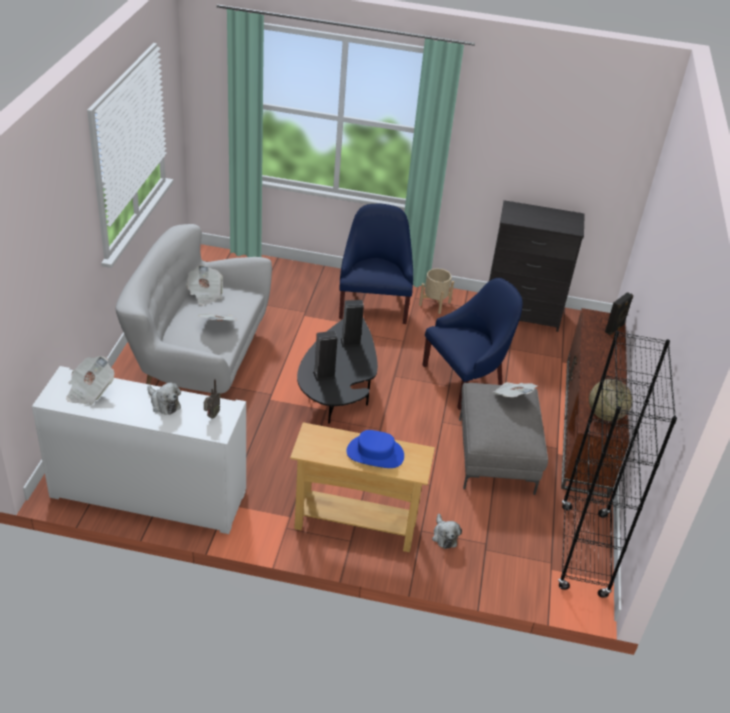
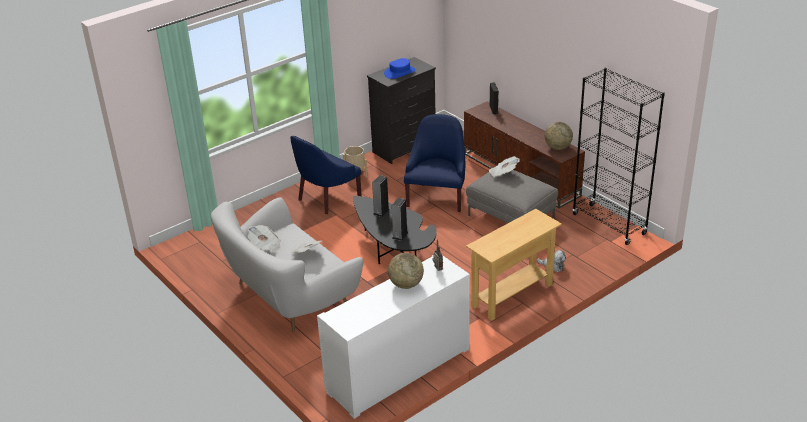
camera: 45 degrees left, 5 degrees down
(90, 391) = (359, 310): newspaper -> none
(164, 404) = (406, 284): plush toy -> globe
(373, 304) = (326, 198): blue armchair -> blue armchair turned 90 degrees counterclockwise
(375, 454) = (520, 231): blue hat -> blue hat (400, 72)

